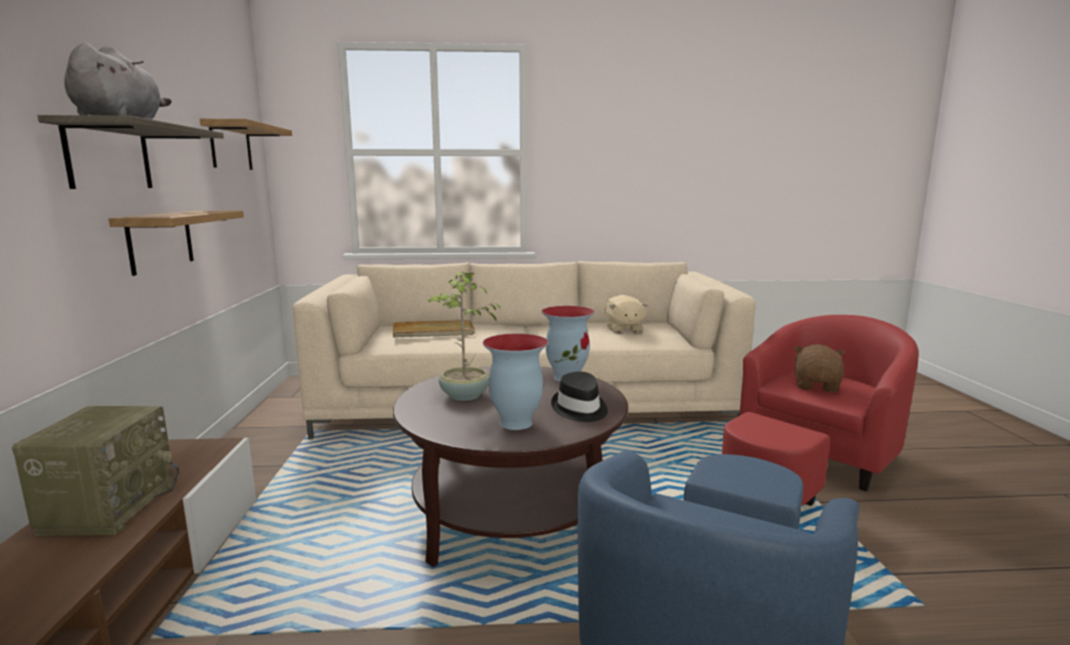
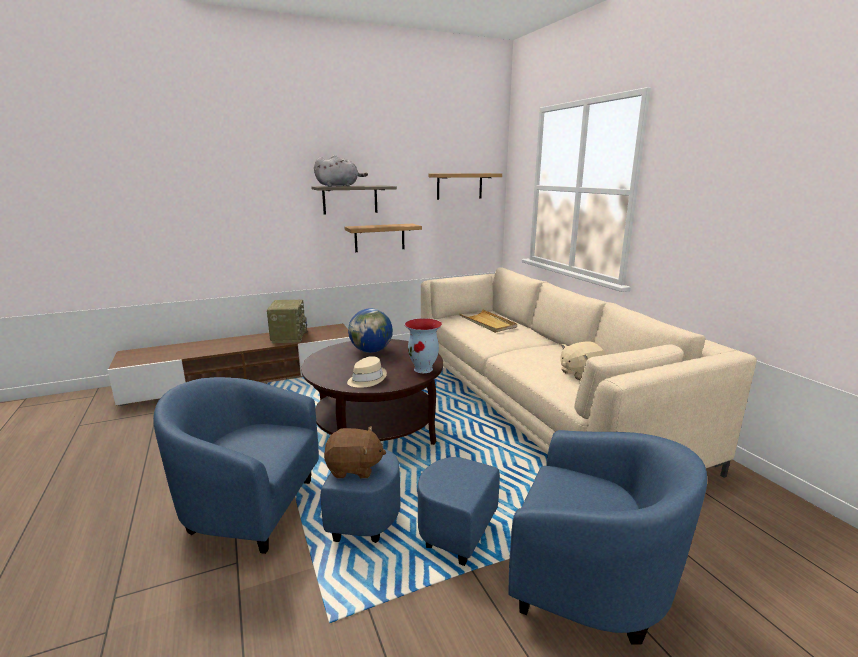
camera: 70 degrees right, 5 degrees up
(109, 507) = (288, 336): radio -> radio turned 75 degrees counterclockwise
(464, 396) = (371, 351): potted plant -> globe
(516, 423) = (337, 368): vase -> none
(579, 409) = (366, 379): black hat -> beige hat
(810, 465) = (554, 571): red armchair -> blue armchair
(817, 385) = (577, 497): brown plush toy -> brown plush toy (354, 468)

